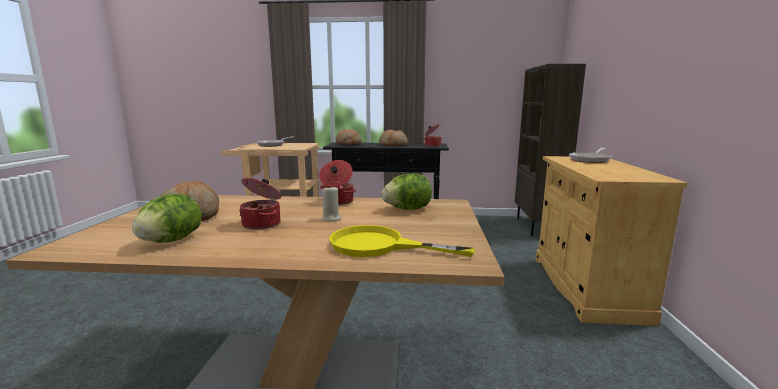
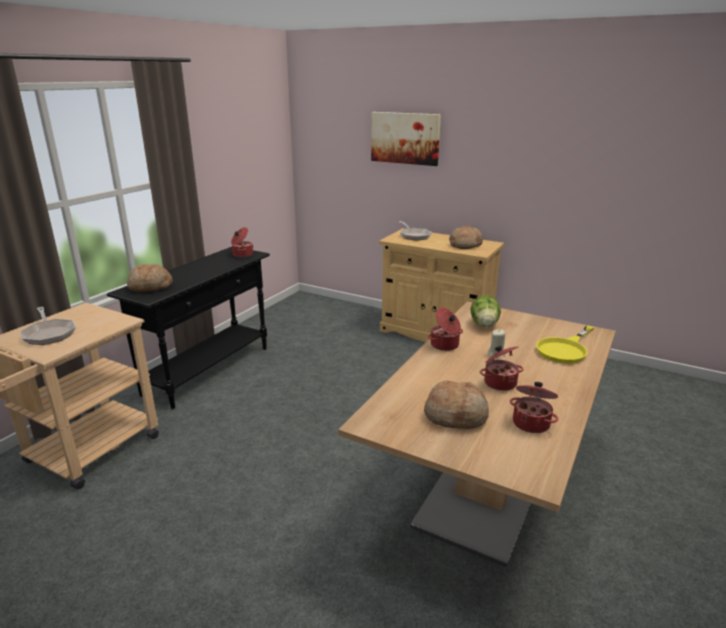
camera: 65 degrees left, 10 degrees up
(171, 241) = (531, 423): lettuce -> cooking pot
(393, 145) = (206, 268): bread -> bread (465, 245)
(538, 227) = (318, 303): brown bookcase -> none
(622, 48) = (405, 138): none -> picture

